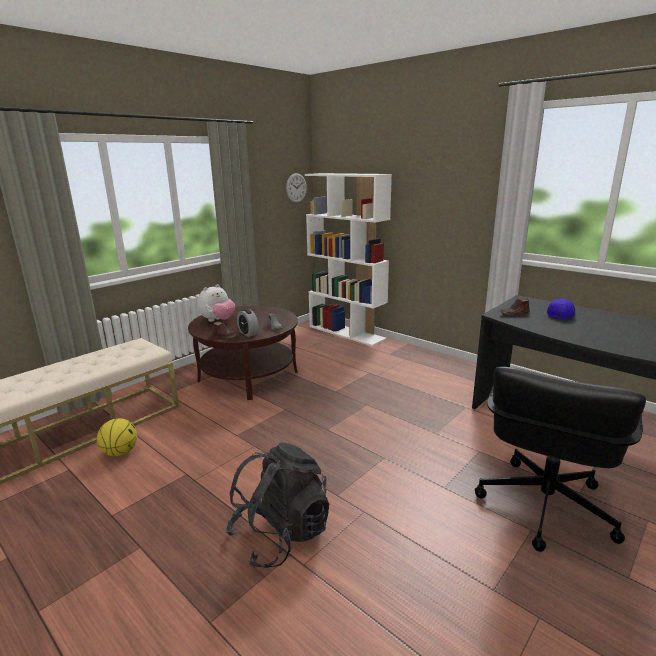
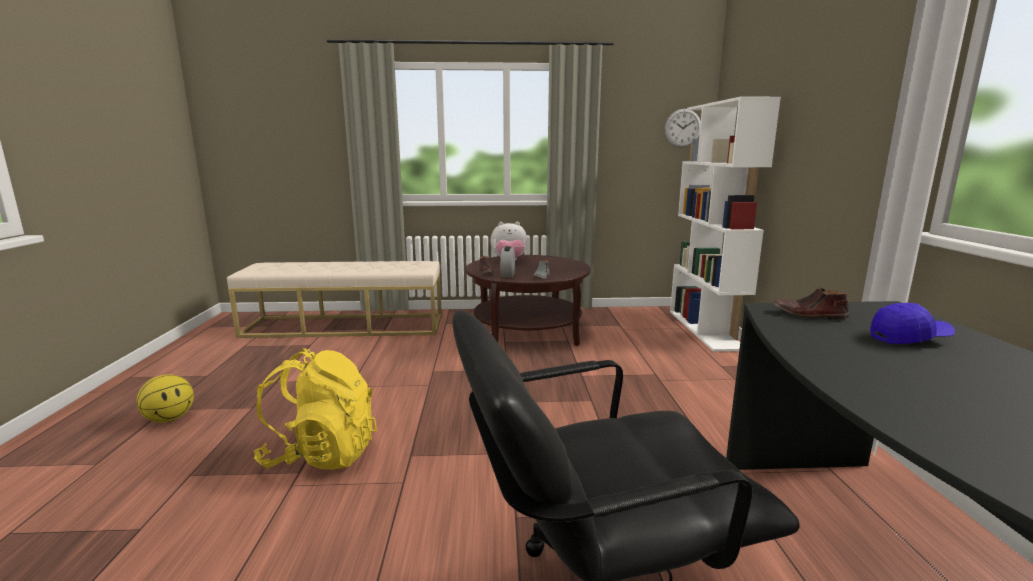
camera: 45 degrees right, 5 degrees down
(120, 452) = (349, 348): basketball -> basketball (170, 419)
(281, 534) = (321, 455): black backpack -> yellow backpack

